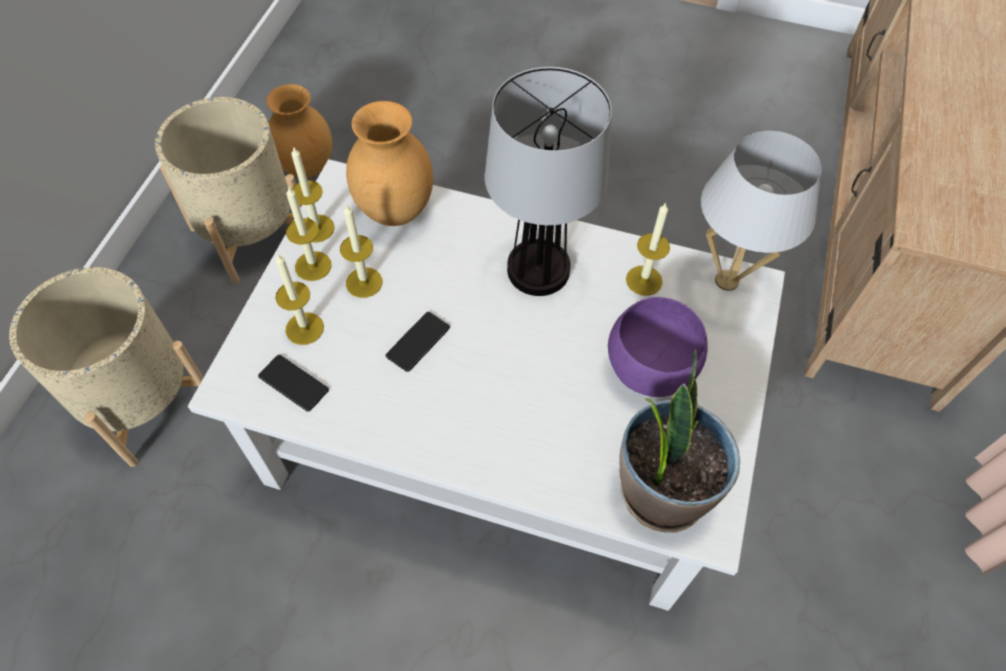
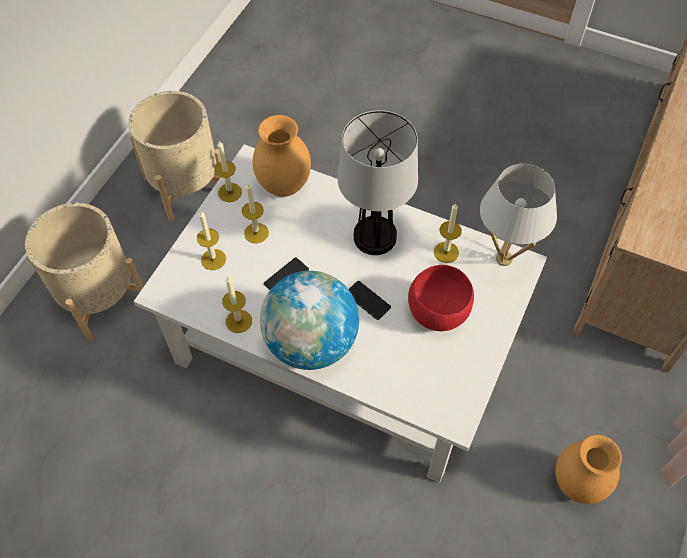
camera: 10 degrees right, 0 degrees up
(293, 383) = (202, 294): phone -> phone (367, 300)
(306, 167) = (231, 140): brown vase -> brown vase (576, 482)
(313, 266) = (224, 218): candle -> candle (238, 321)
(471, 437) = (311, 342): none -> globe
(649, 367) = (438, 311): purple bowl -> red bowl
(661, 489) = (429, 391): potted plant -> none

